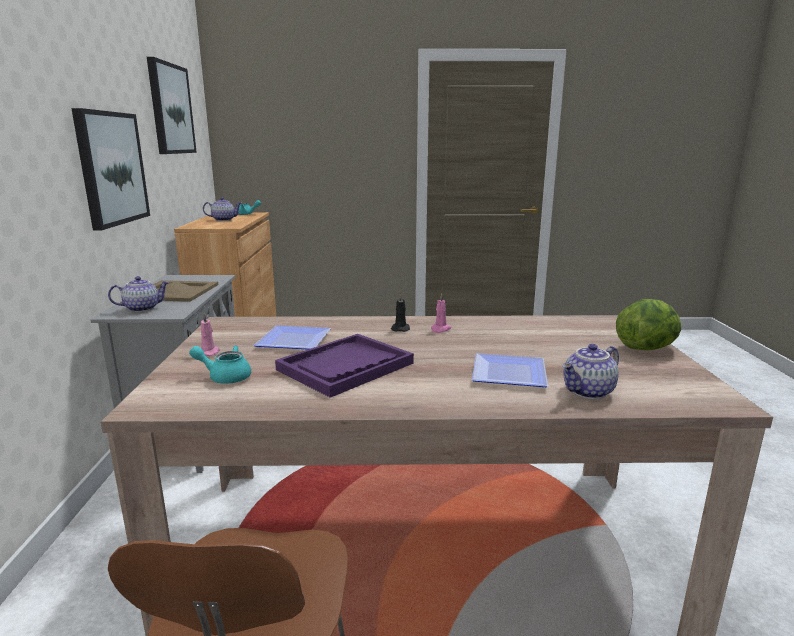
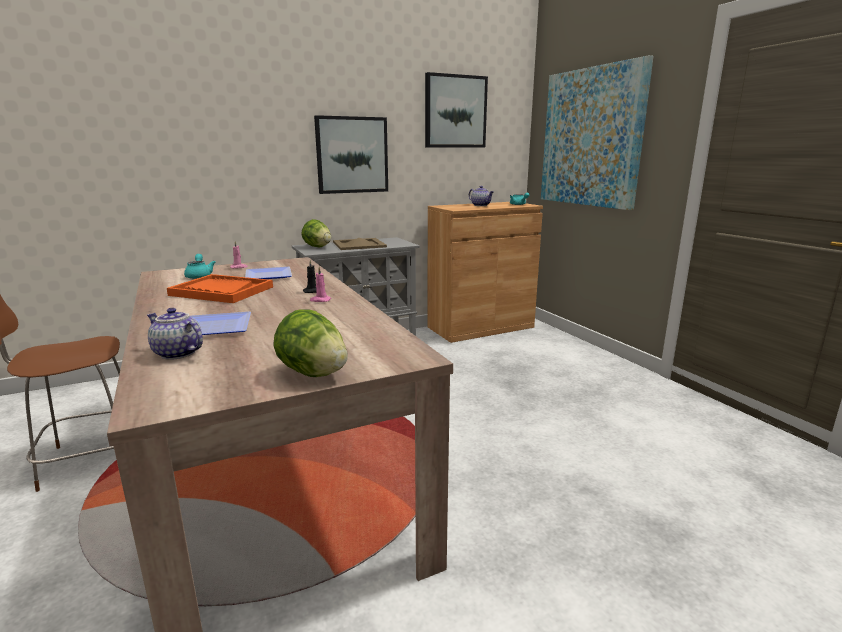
camera: 65 degrees right, 0 degrees up
(142, 308) = (317, 247): teapot -> lettuce
(305, 143) = (590, 138): none -> picture
(345, 367) = (221, 291): purple tray -> orange tray

